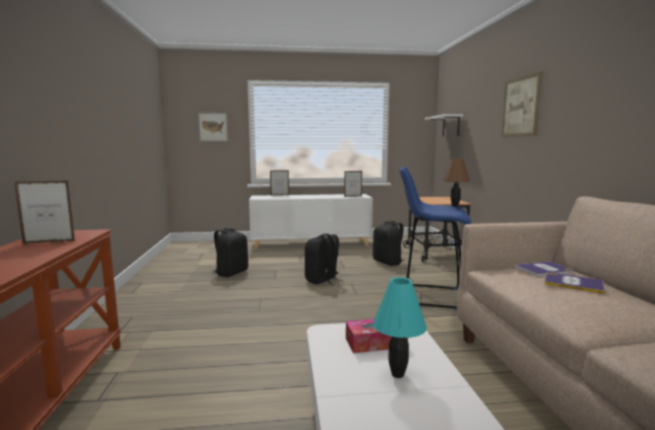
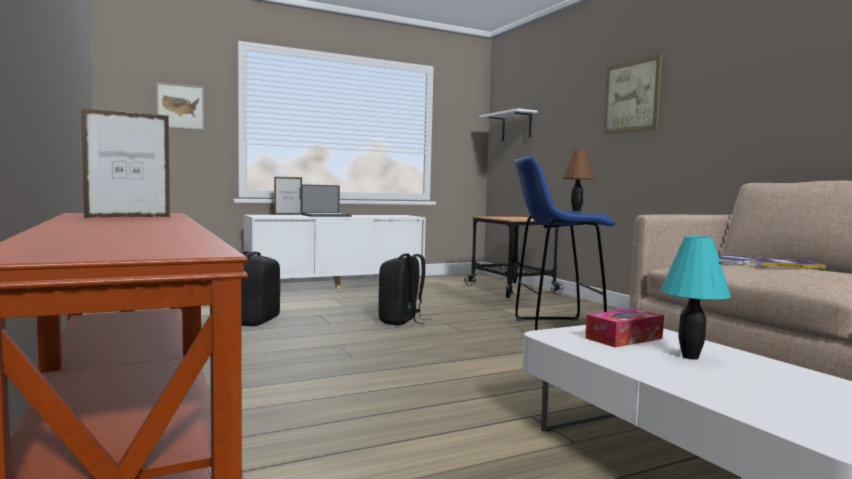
camera: 20 degrees left, 5 degrees down
(303, 196) = (326, 215): none -> laptop
(353, 196) = (397, 216): picture frame -> none
(388, 262) = (465, 300): black backpack -> none

